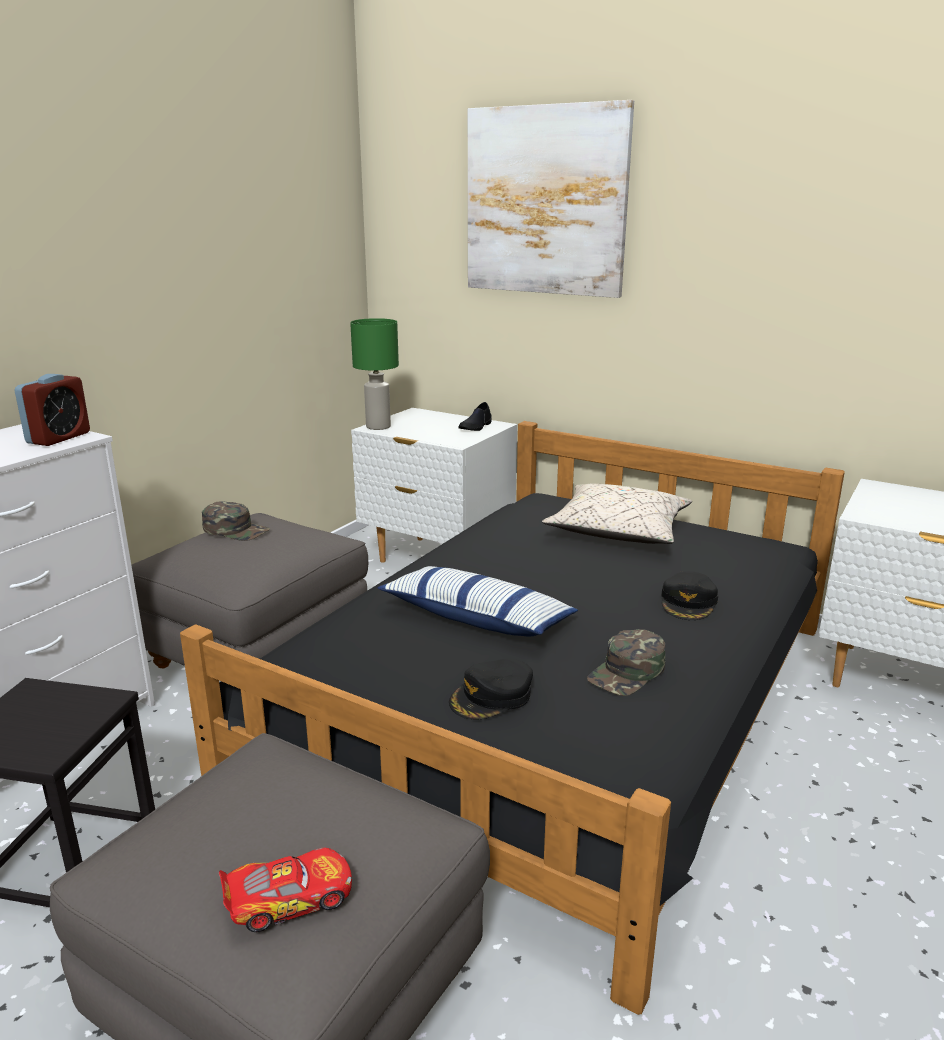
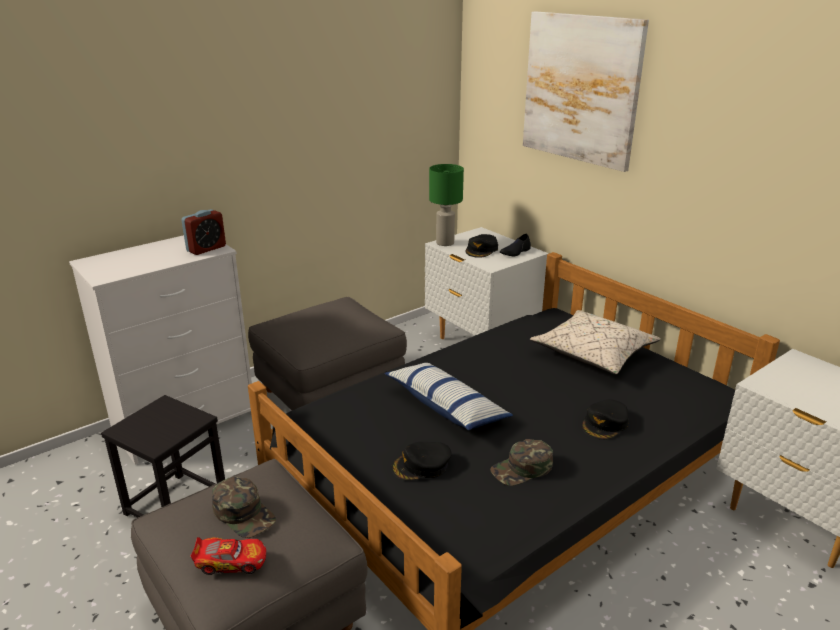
camera: 20 degrees right, 5 degrees up
(236, 530) = (323, 311): green cap -> green cap (244, 513)
(432, 429) = (482, 250): none -> black cap

